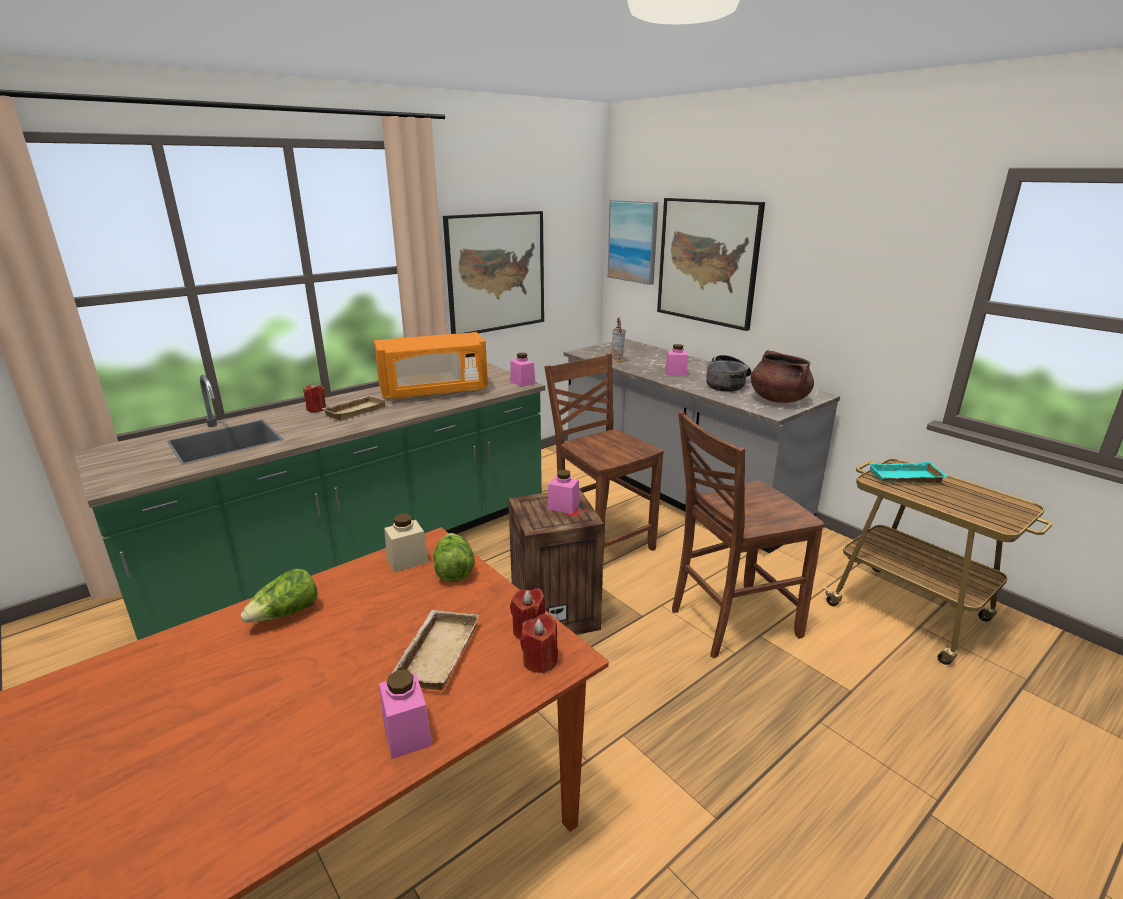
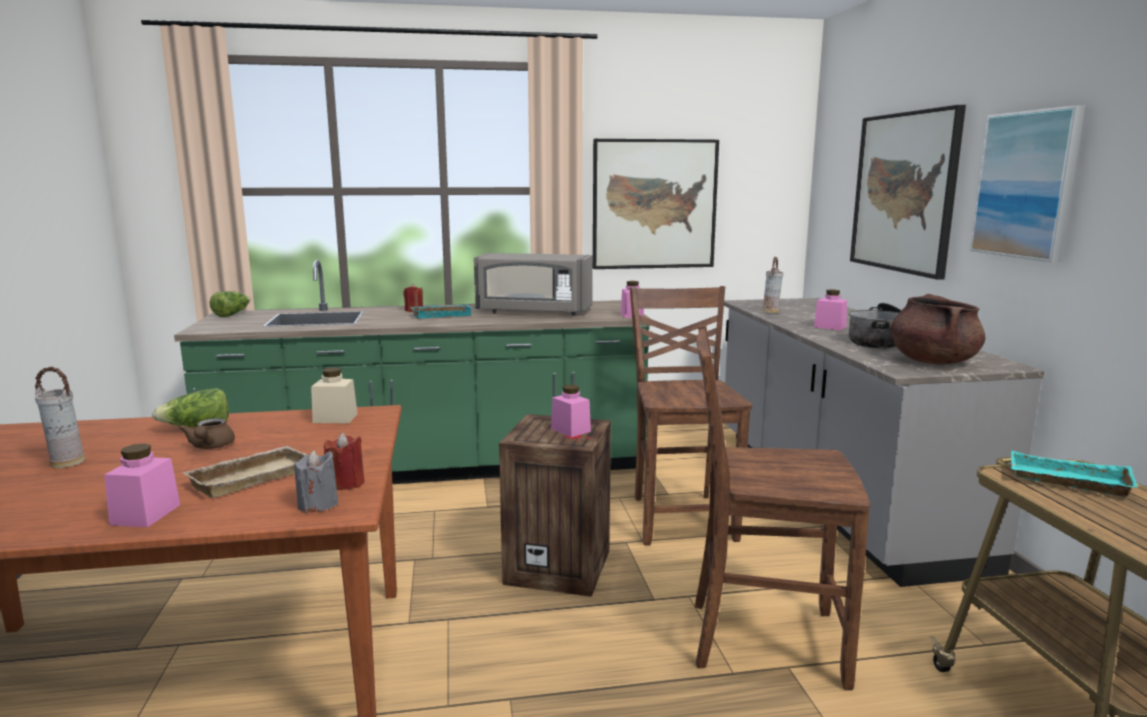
camera: 30 degrees right, 10 degrees down
(210, 708) = (66, 463): none -> vase
(338, 633) = (210, 447): none -> brown teapot
(355, 411) = (442, 315): beige tray -> turquoise tray
(434, 391) = (533, 311): orange microwave -> grey microwave
(453, 570) = (358, 432): lettuce -> lettuce (232, 314)
(540, 660) = (318, 504): red candle -> grey candle
(633, 241) = (835, 177): picture -> picture (1026, 185)

